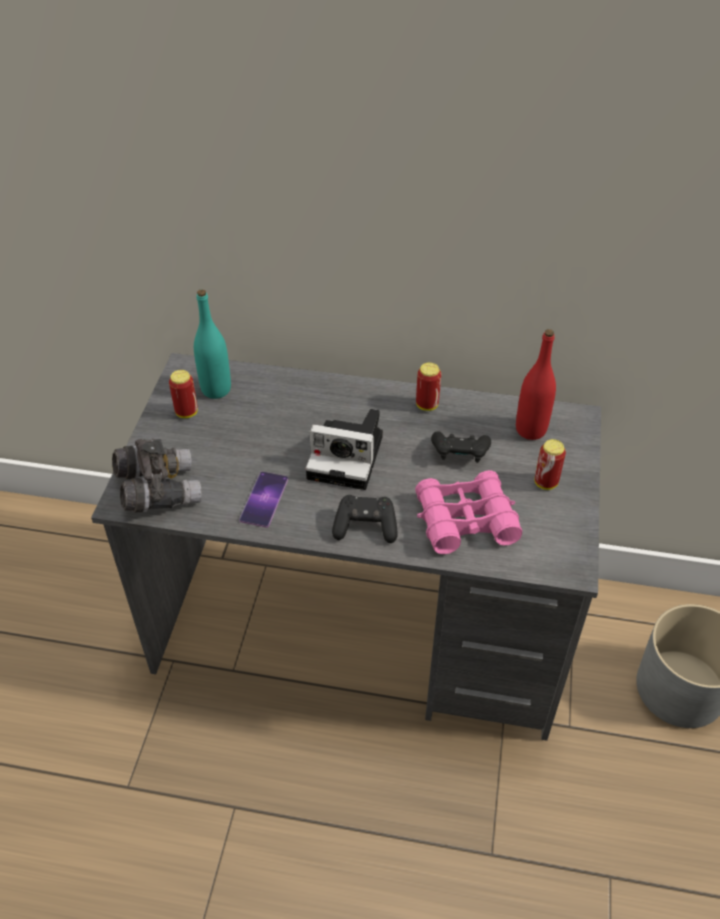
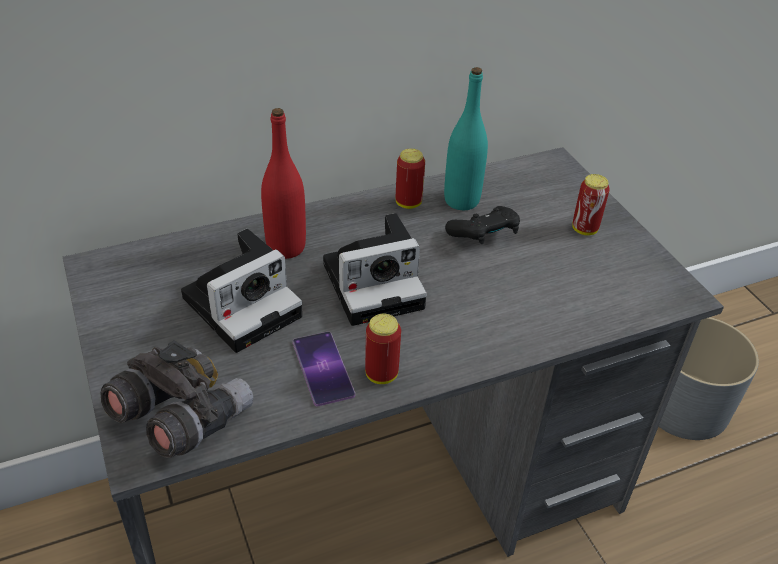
camera: 35 degrees left, 5 degrees down
(186, 412) = (141, 313): can -> can (381, 374)
(216, 389) = (157, 275): turquoise bottle -> turquoise bottle (461, 200)
(252, 433) = (245, 304): none -> camera
(365, 526) = (460, 346): black game controller -> none
(465, 520) = (549, 294): pink binoculars -> none
(530, 430) = (525, 188): red bottle -> red bottle (286, 247)

